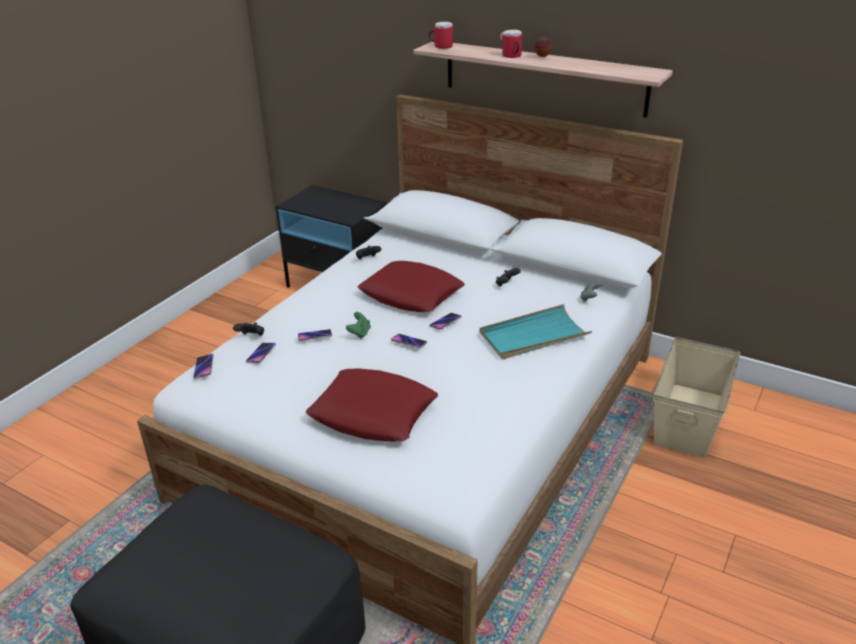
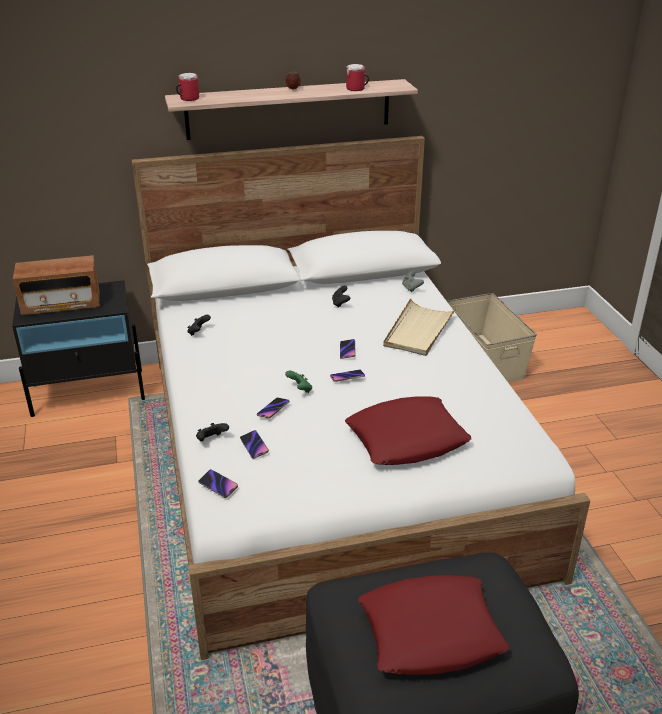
camera: 45 degrees left, 0 degrees up
(323, 203) = (61, 304): none -> radio
(411, 294) = (284, 343): red pillow -> red pillow (431, 632)
(512, 56) = (269, 94): mug -> mug (357, 89)
(533, 336) = (419, 330): turquoise tray -> beige tray

